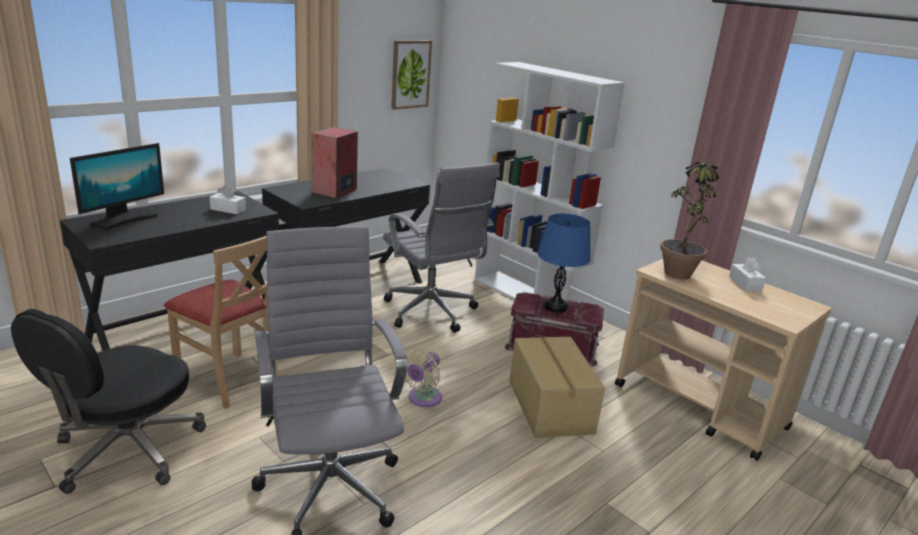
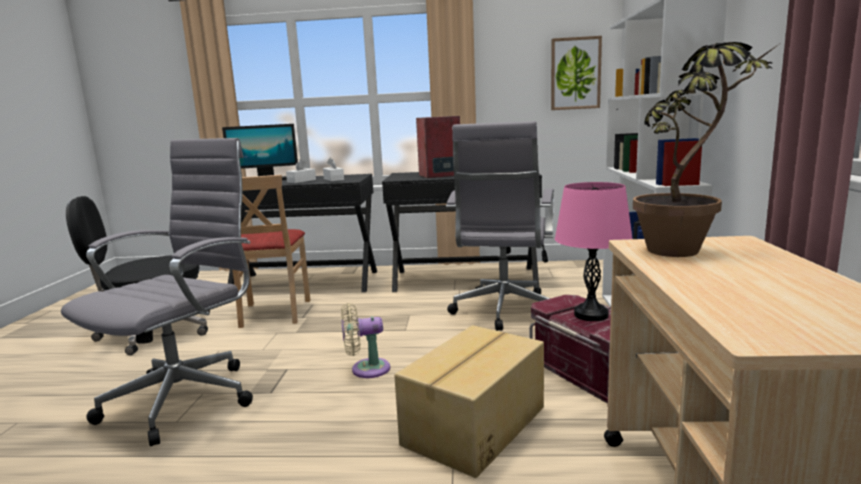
camera: 50 degrees right, 10 degrees down
(555, 307) = (591, 315): blue table lamp -> pink table lamp
(745, 284) = (800, 278): white tissue box -> white tissue box (301, 181)

